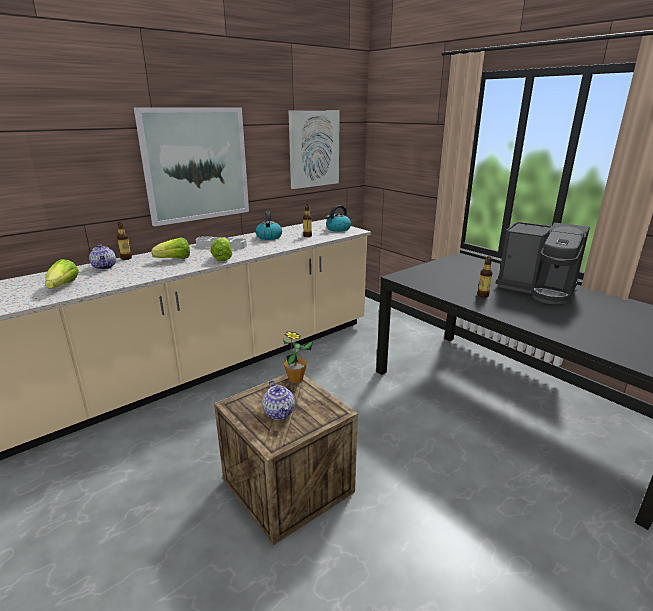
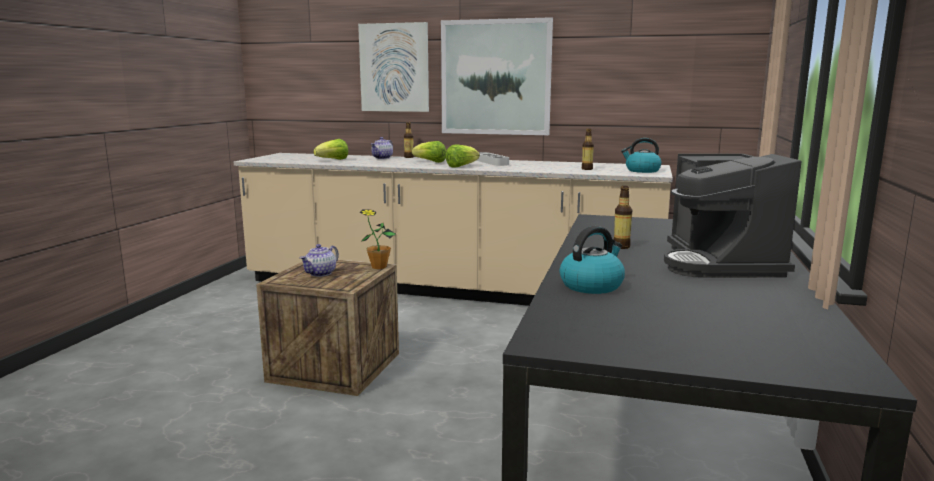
camera: 55 degrees right, 10 degrees down
(269, 237) = (550, 164): kettle -> kettle (592, 285)
(314, 149) = (659, 68): picture -> picture (394, 67)

